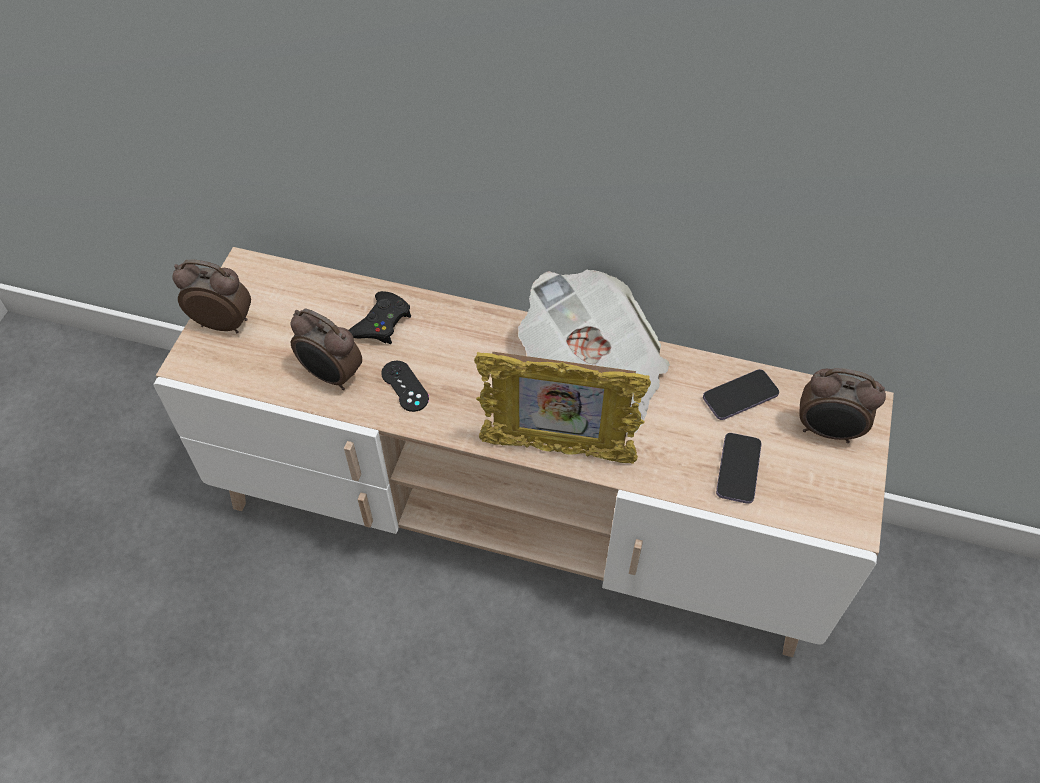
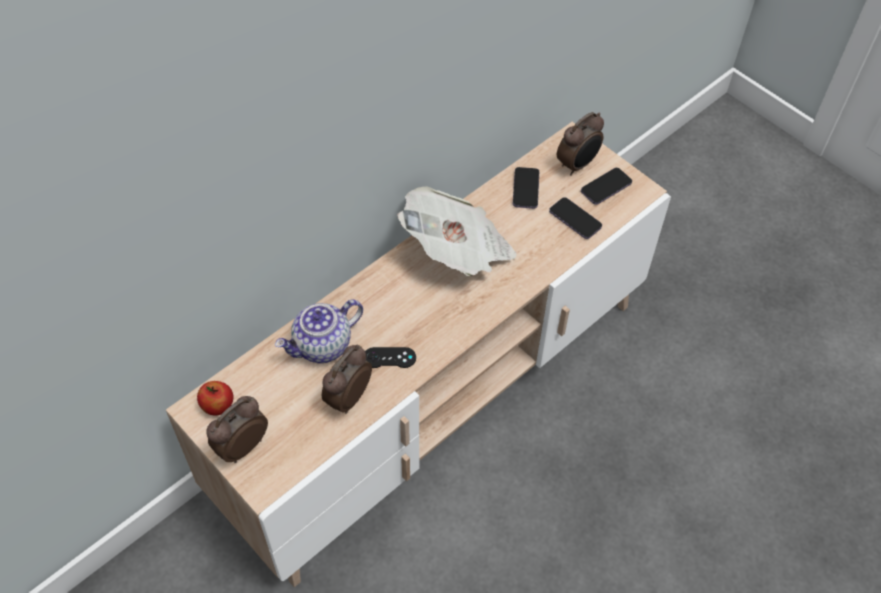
camera: 60 degrees left, 0 degrees up
(258, 281) = (218, 406): none -> apple
(331, 376) = (347, 398): alarm clock -> alarm clock turned 150 degrees clockwise
(381, 323) = (322, 346): black game controller -> teapot
(557, 449) = (500, 299): picture frame -> none
(819, 479) = (606, 187): none -> phone

